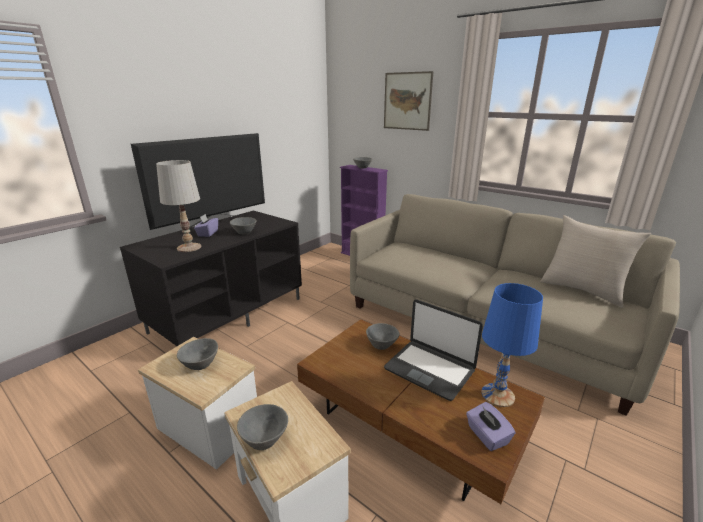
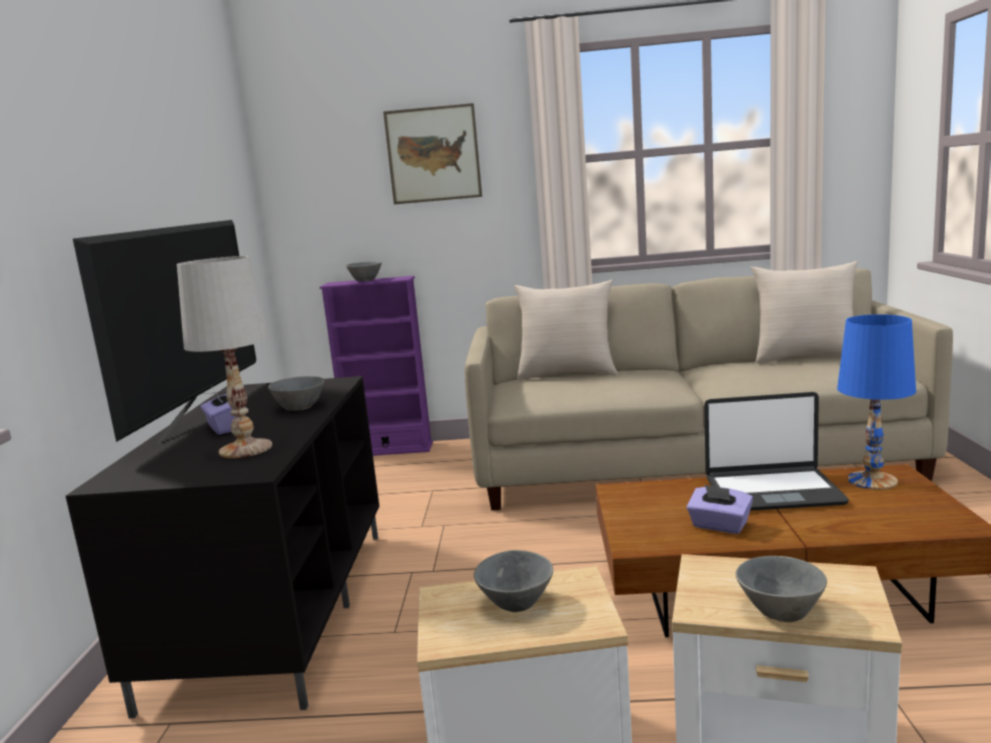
camera: 35 degrees left, 10 degrees down
(382, 345) = (678, 495): grey bowl -> none
(428, 248) = (567, 374): none -> beige pillow
(486, 436) = (926, 513): purple tissue box -> purple tissue box (719, 526)

